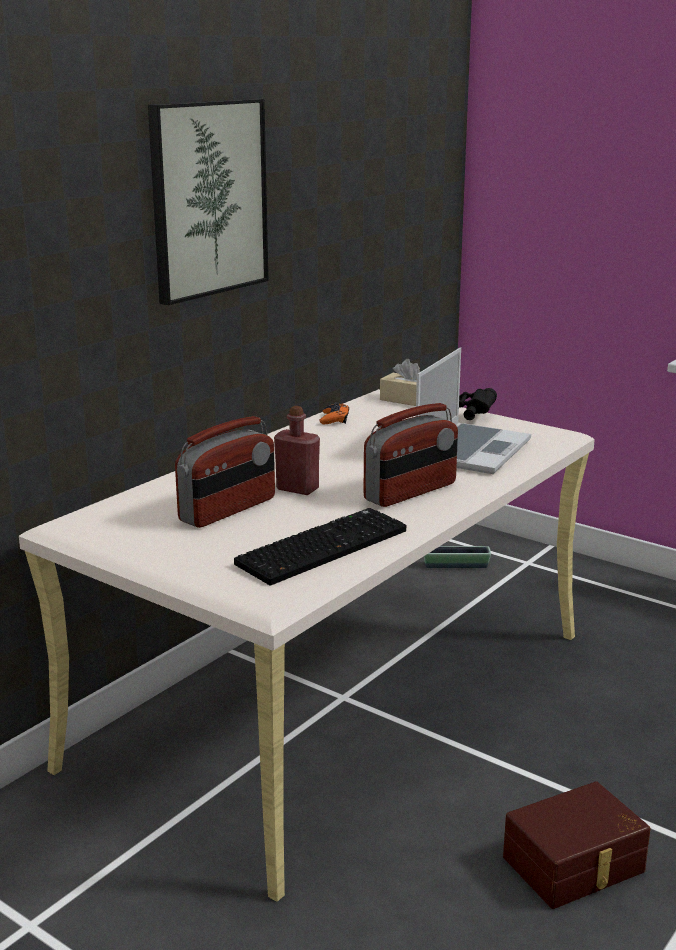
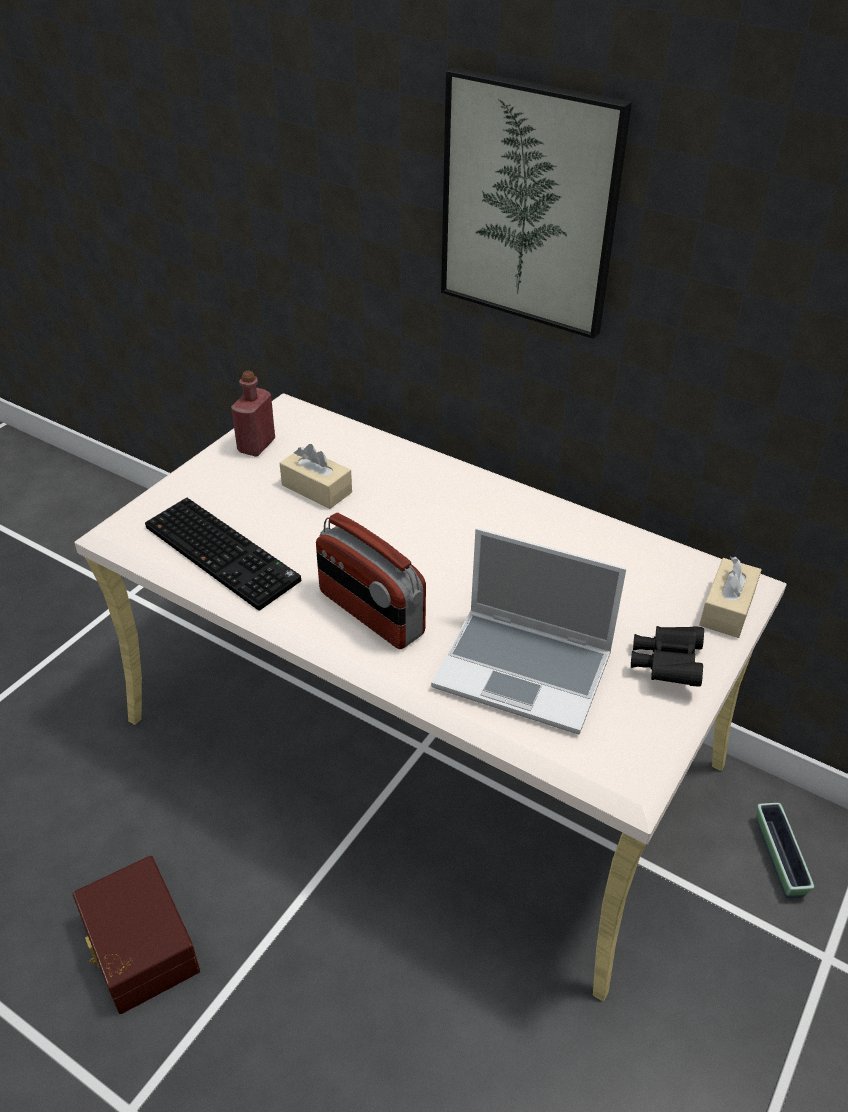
camera: 85 degrees right, 20 degrees up
(228, 510) = (316, 489): radio -> beige tissue box
(297, 489) = (374, 528): red bottle -> red bottle (256, 445)
(334, 419) = (617, 543): orange game controller -> none

